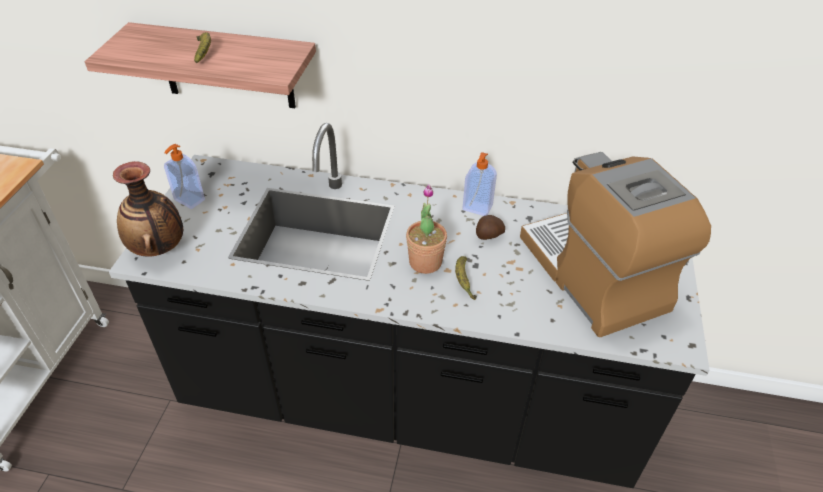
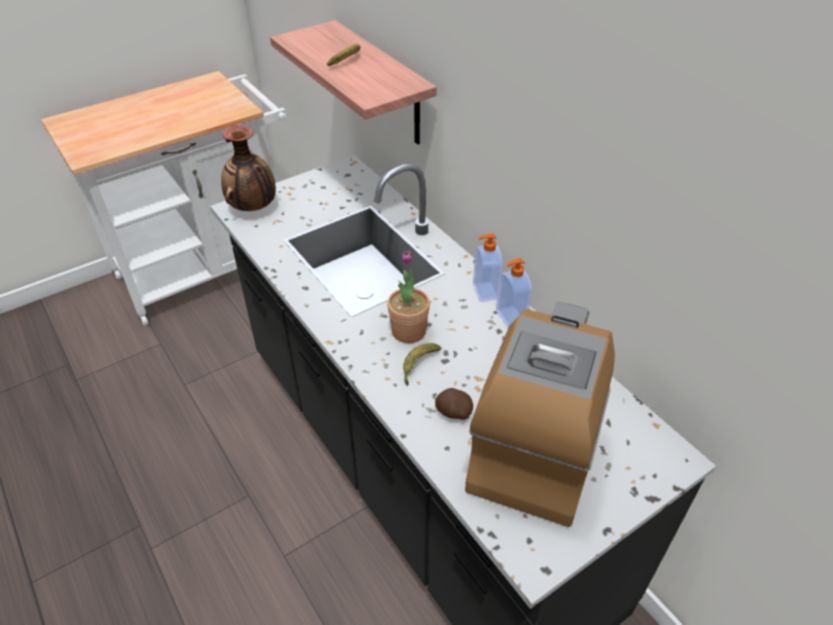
camera: 45 degrees right, 0 degrees up
(189, 200) = (310, 186): soap dispenser -> soap dispenser (484, 292)
(488, 235) = (488, 345): potato -> potato (453, 412)

